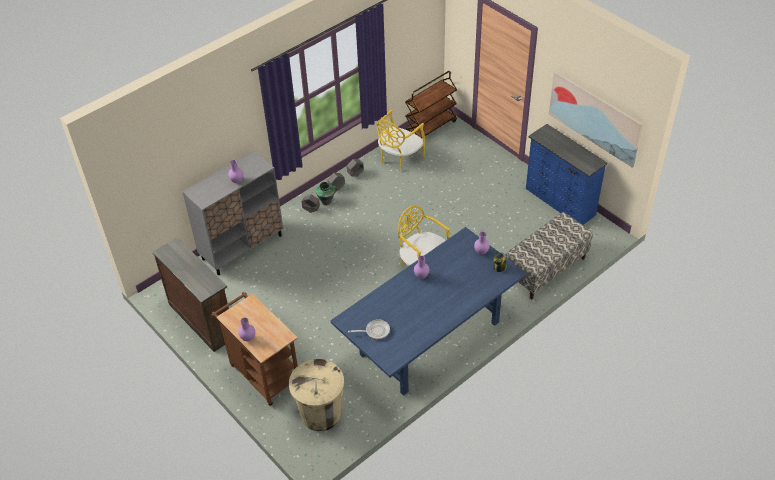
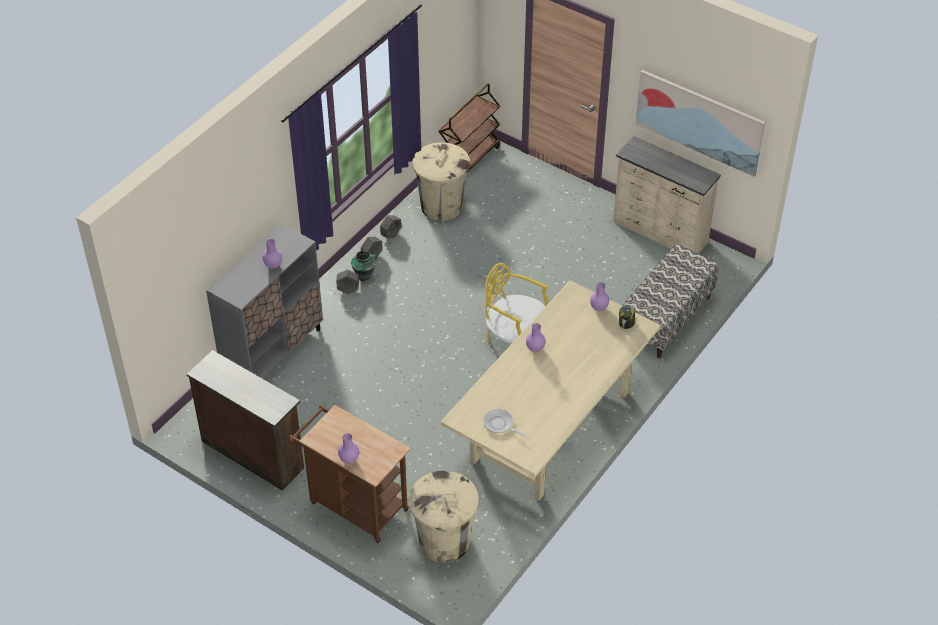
camera: 15 degrees left, 0 degrees up
(375, 331) = (500, 425): frying pan -> frying pan turned 120 degrees counterclockwise
(399, 158) = (441, 206): yellow chair -> beige trash can
(429, 339) = (550, 427): blue dining table -> beige dining table
(559, 202) = (660, 233): blue dresser -> beige dresser

